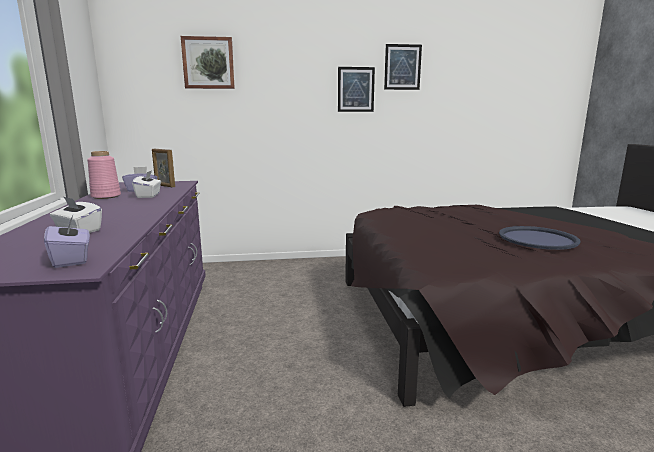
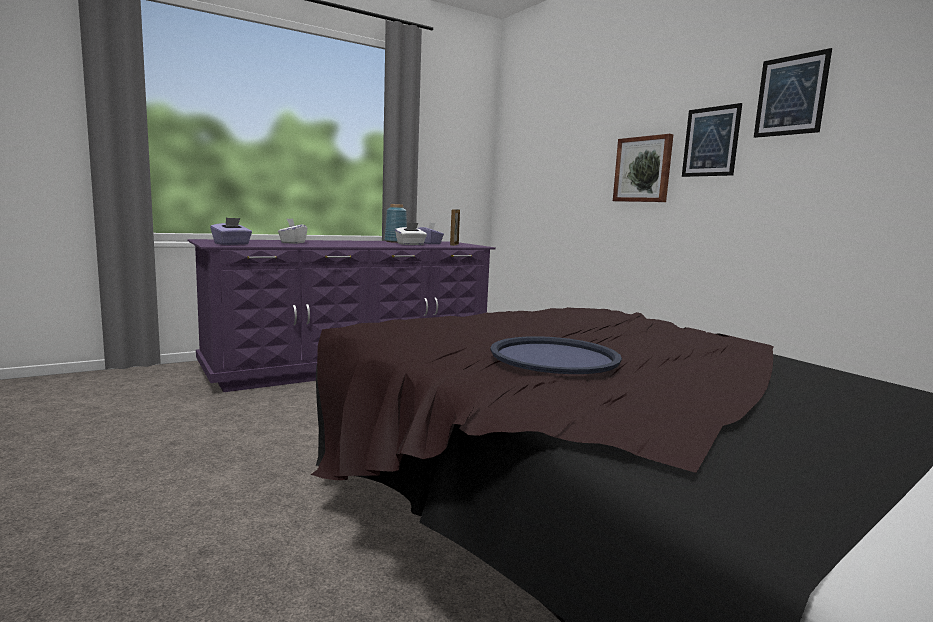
camera: 65 degrees right, 5 degrees down
(106, 196) = (396, 242): pink vase -> blue vase
(208, 63) = (563, 126): picture -> picture (643, 169)

